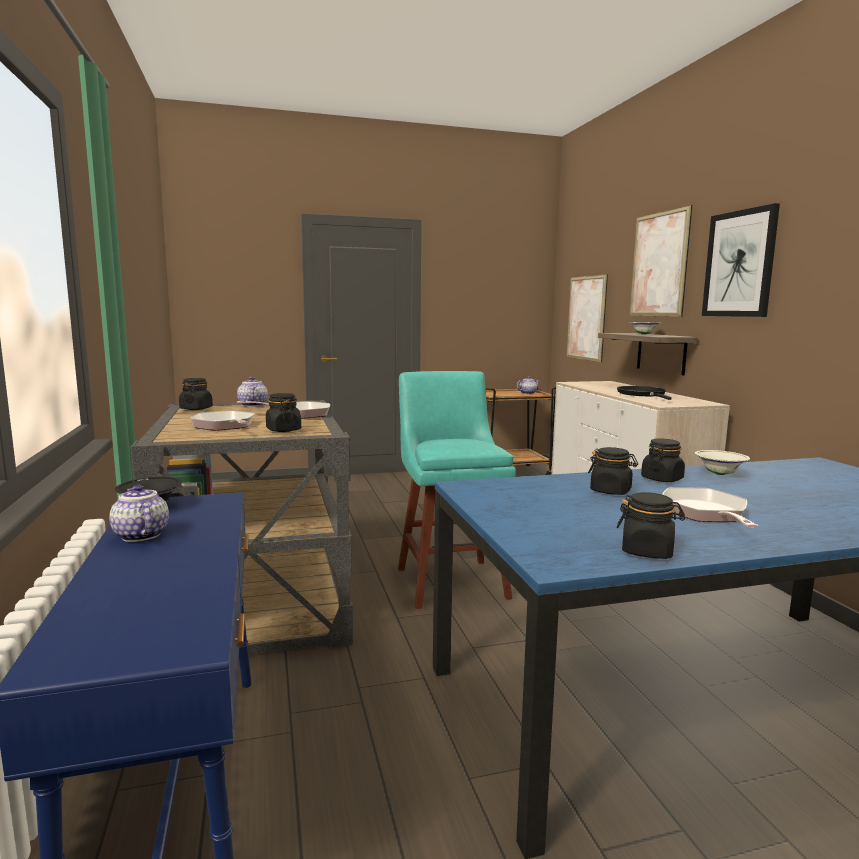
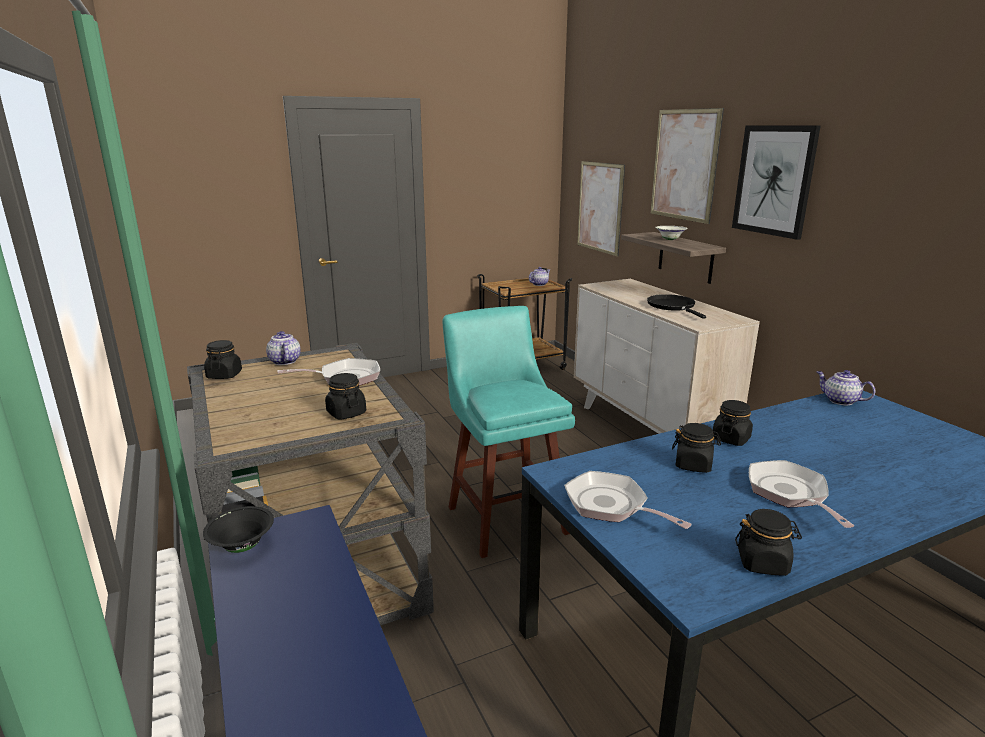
camera: 10 degrees left, 10 degrees up
(140, 535) = (256, 599): teapot -> teapot (839, 400)
(225, 426) = (277, 411): frying pan -> frying pan (611, 506)
(719, 474) = (778, 424): white bowl -> none

